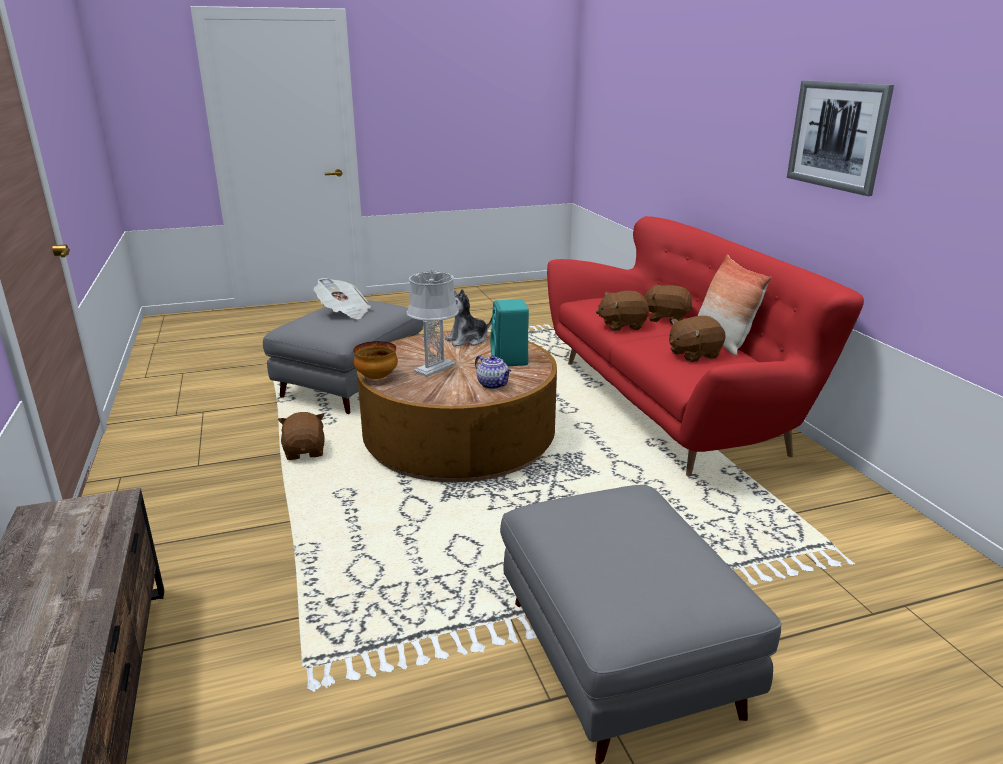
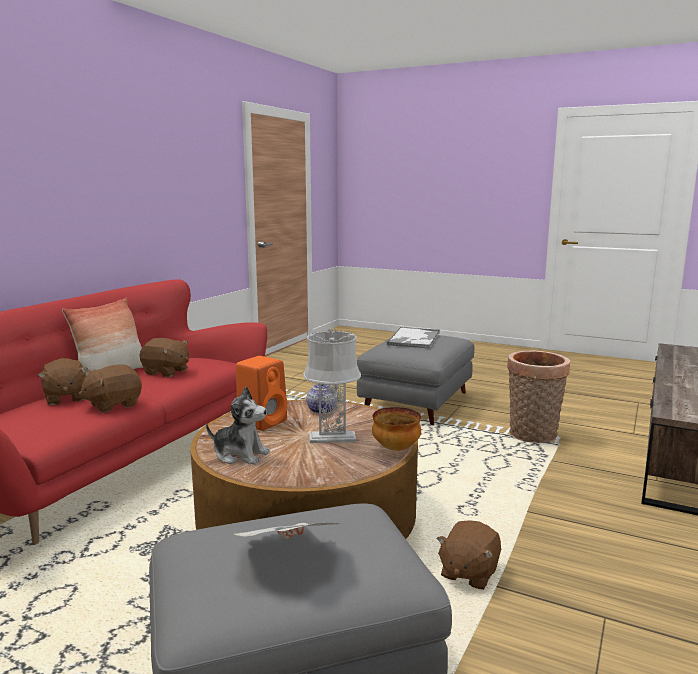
camera: 135 degrees left, 10 degrees down
(355, 666) = (532, 436): none -> basket
(510, 360) = (263, 421): turquoise speaker -> orange speaker
(622, 325) = (113, 405): brown plush toy -> brown plush toy turned 105 degrees clockwise
(647, 549) = (414, 339): none -> tray
(837, 135) = (84, 185): picture -> none

